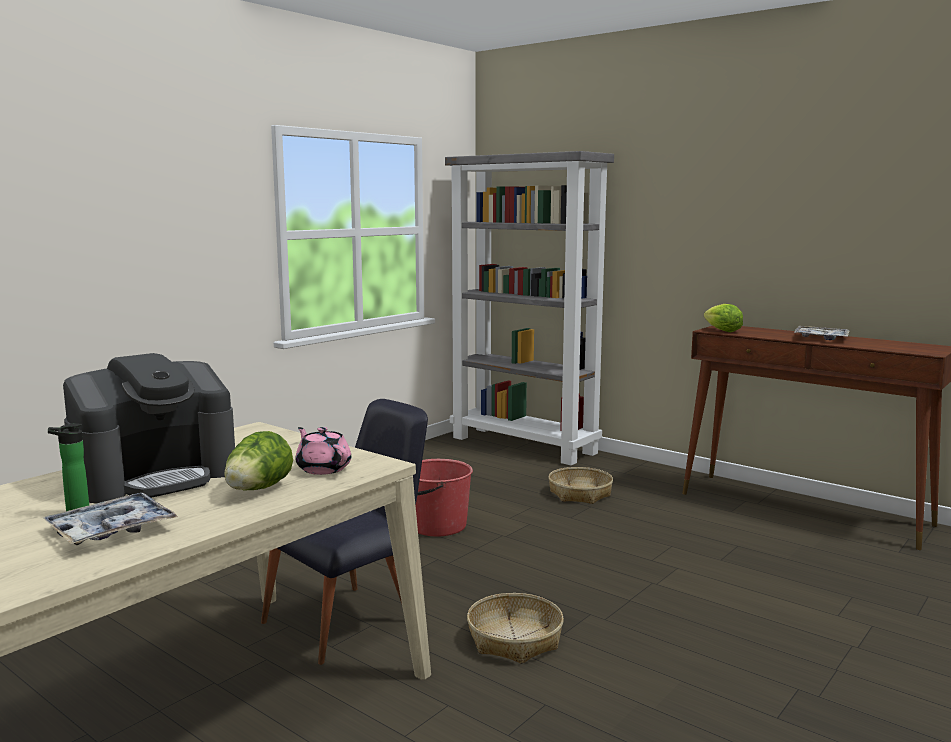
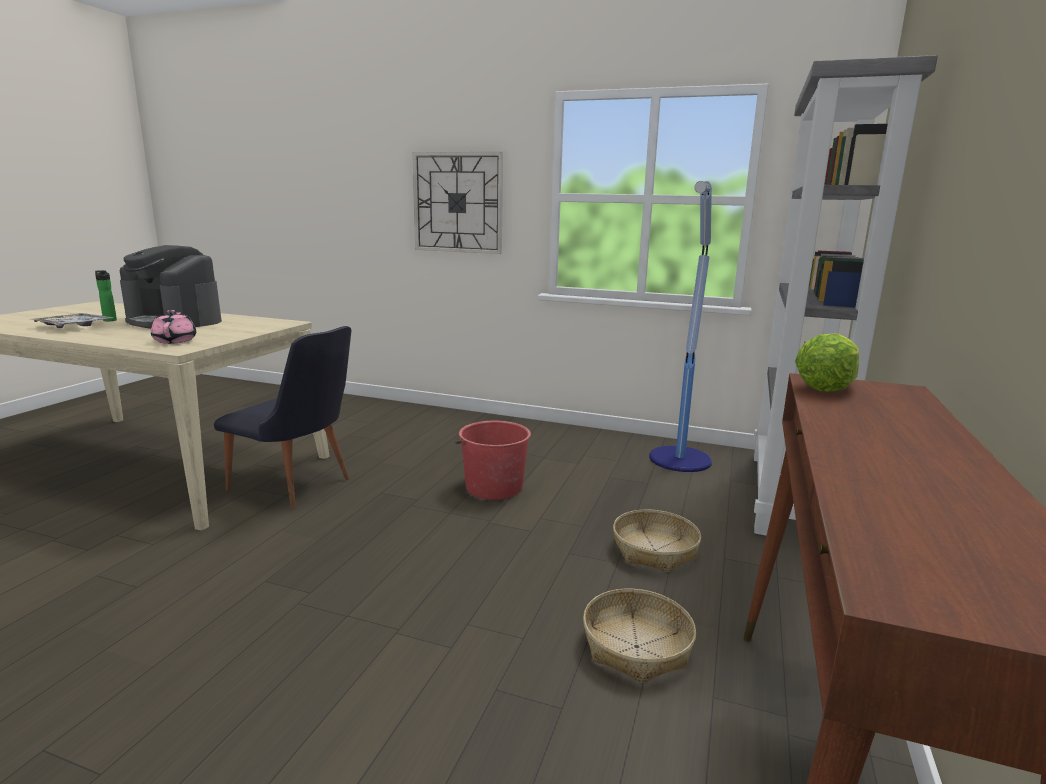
camera: 70 degrees right, 5 degrees up
(175, 249) = (458, 203): none -> wall clock
(258, 490) = (132, 336): lettuce -> none
(323, 468) = (175, 341): pink teapot -> pink teapot turned 45 degrees counterclockwise
(440, 458) = (680, 460): none -> floor lamp
(515, 639) = (256, 557): basket -> basket (637, 647)
(821, 338) = (899, 456): tray -> none

